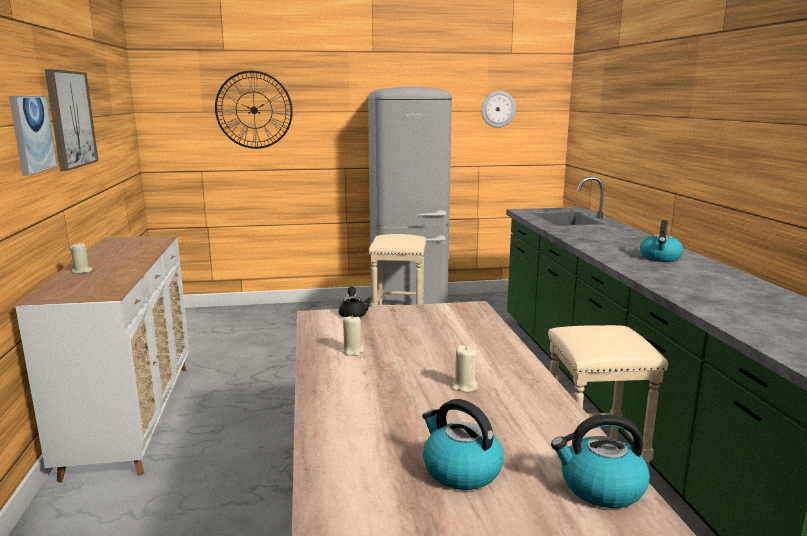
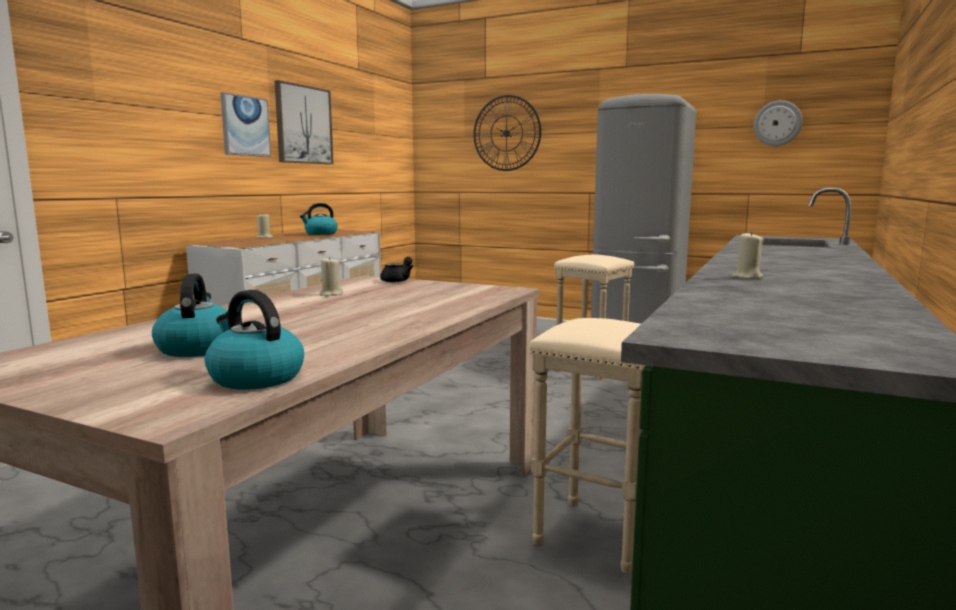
camera: 35 degrees right, 5 degrees down
(464, 387) = (346, 319): beige candle -> beige candle (747, 277)
(660, 258) = (804, 266): kettle -> kettle (320, 233)

